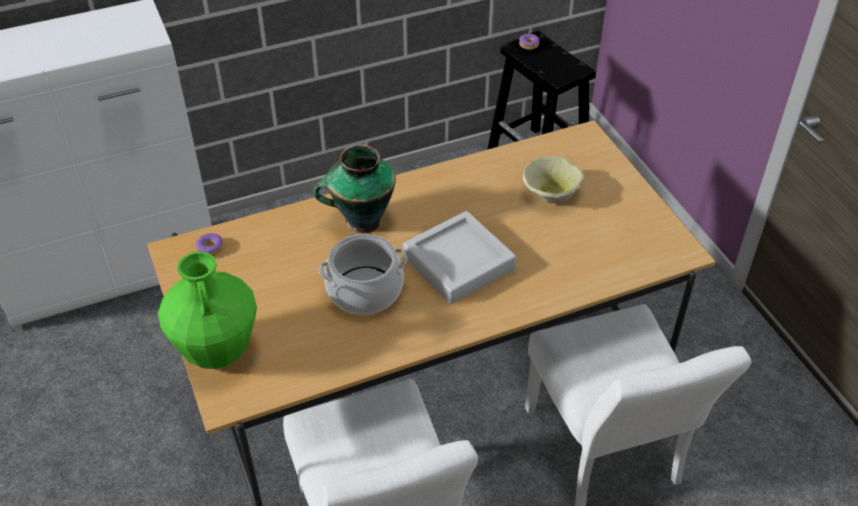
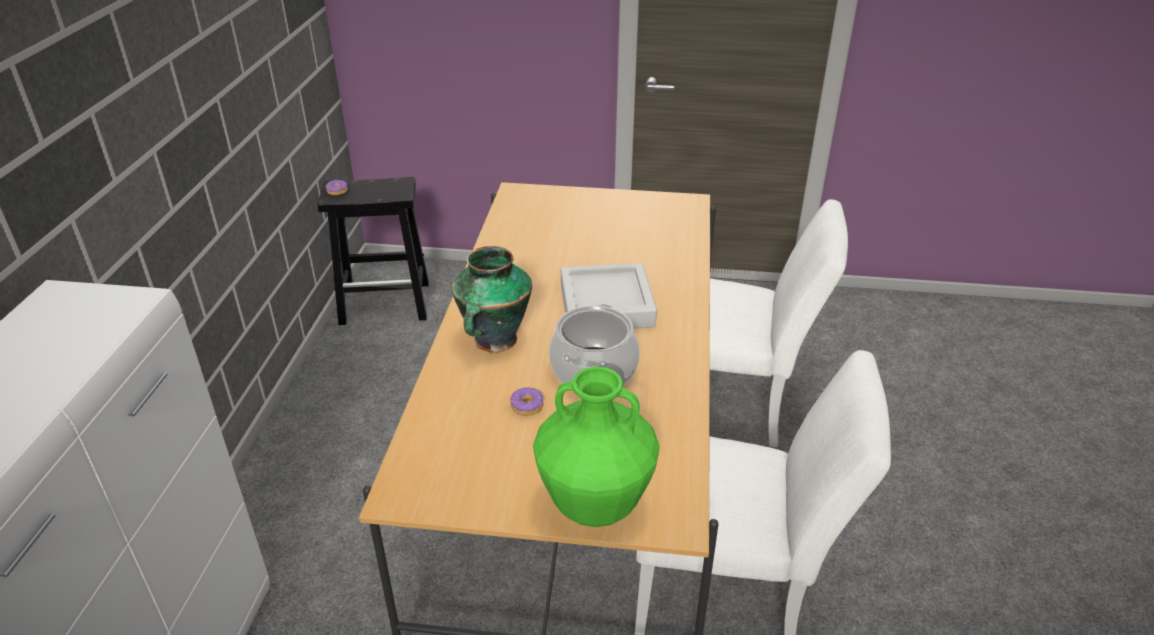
camera: 60 degrees left, 10 degrees down
(210, 248) = (425, 462): donut -> donut (527, 406)
(552, 193) = (567, 230): beige bowl -> none

